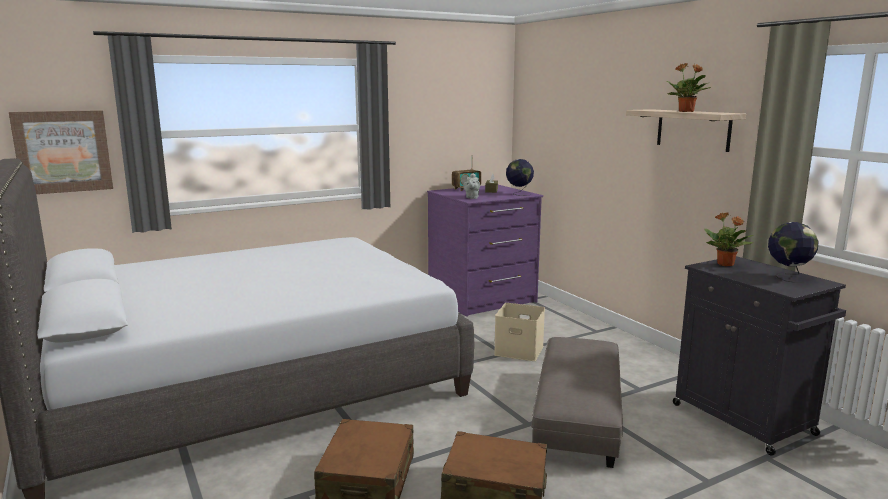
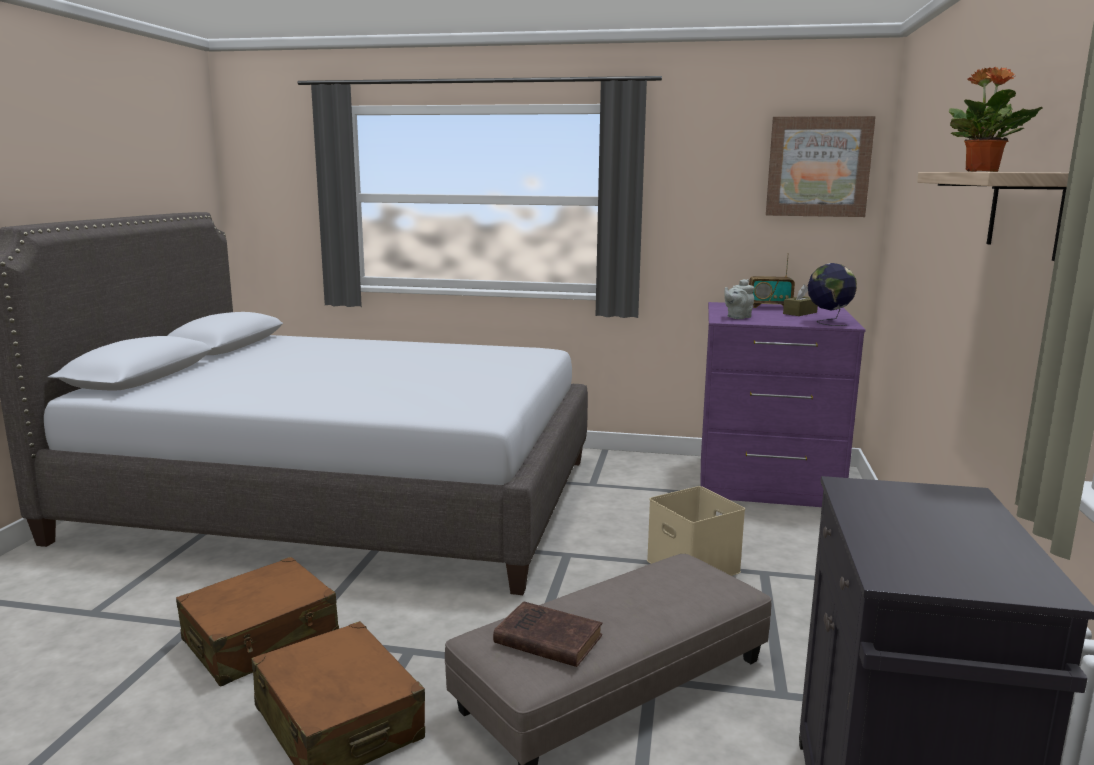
camera: 40 degrees right, 0 degrees up
(63, 151) = (275, 211): picture -> picture (818, 167)
(581, 393) = (545, 639): none -> brown book
(725, 264) = (909, 495): potted plant -> none
(788, 277) = (983, 553): globe -> none

